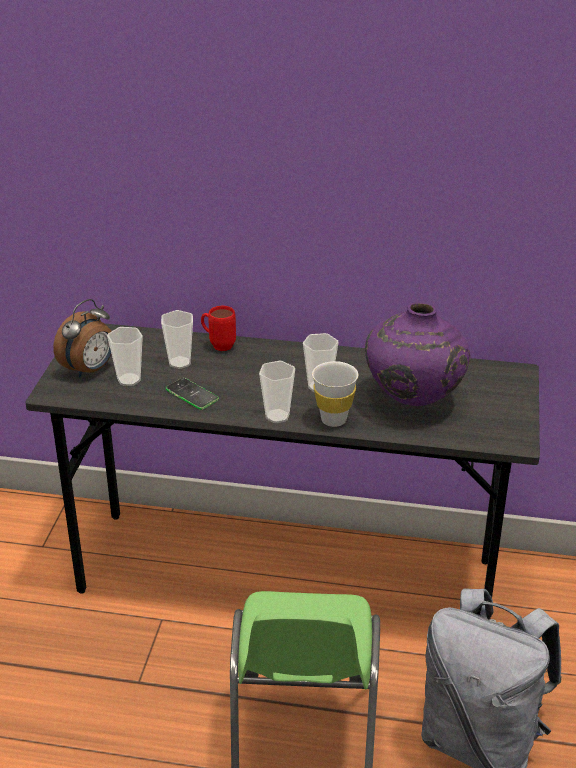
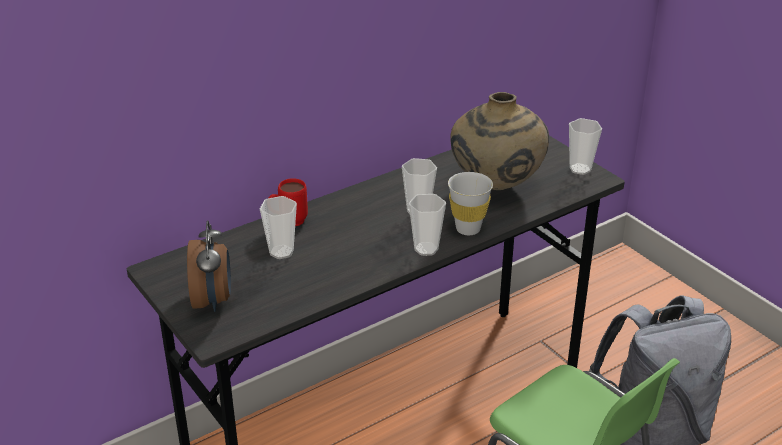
camera: 45 degrees left, 0 degrees up
(129, 380) = (262, 289): cup -> cup (580, 169)
(192, 394) = (335, 270): phone -> none
(412, 401) = (495, 187): purple vase -> beige vase

